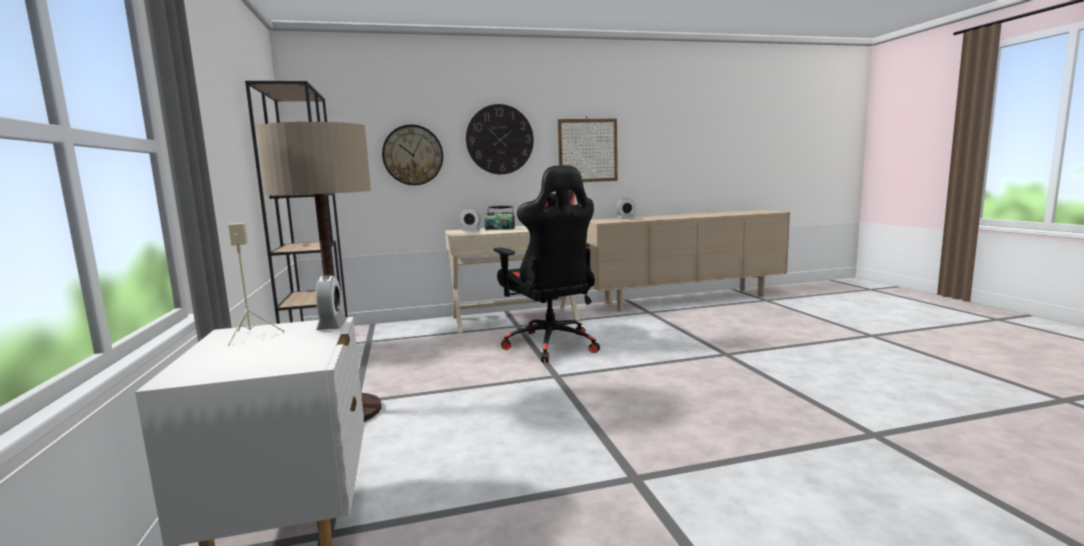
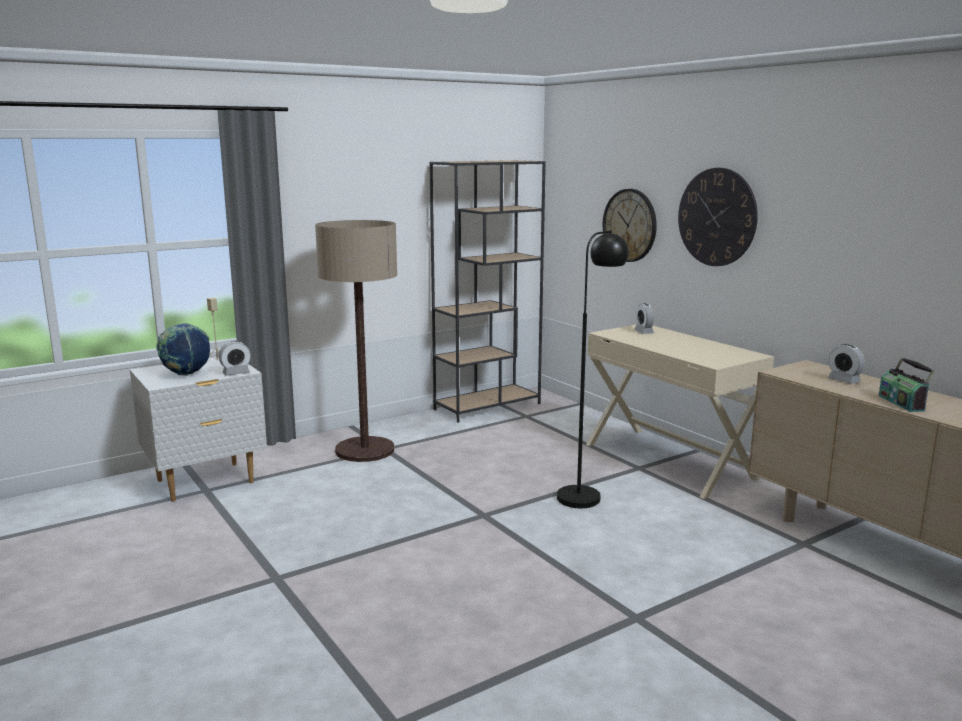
camera: 70 degrees right, 5 degrees up
(278, 350) = (186, 374): none -> globe
(500, 229) = (674, 339): radio -> radio (902, 403)
(547, 343) = (586, 494): black office chair -> black floor lamp
(587, 149) = (834, 248): picture -> none

